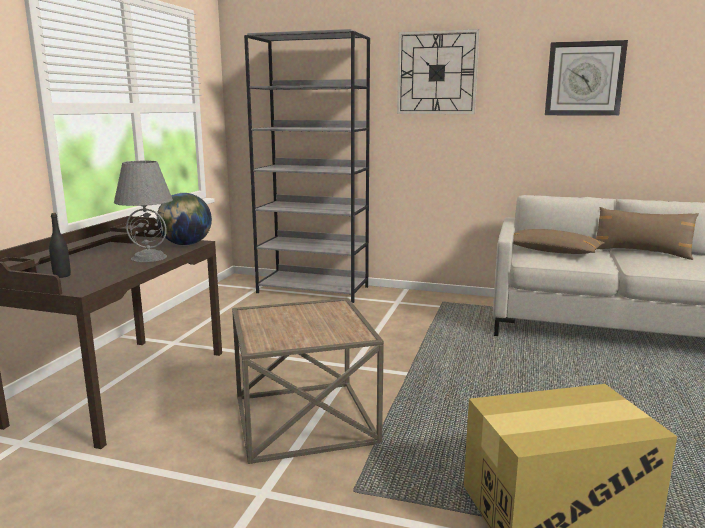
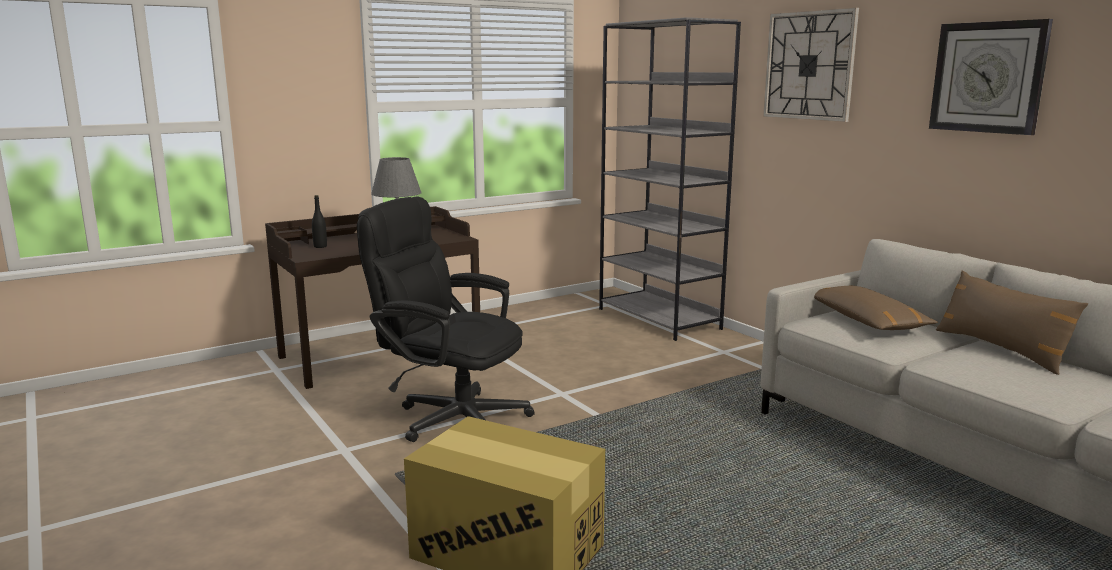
camera: 40 degrees right, 0 degrees up
(186, 244) = (449, 238): globe -> none
(303, 418) = (451, 417): brown side table -> black office chair

